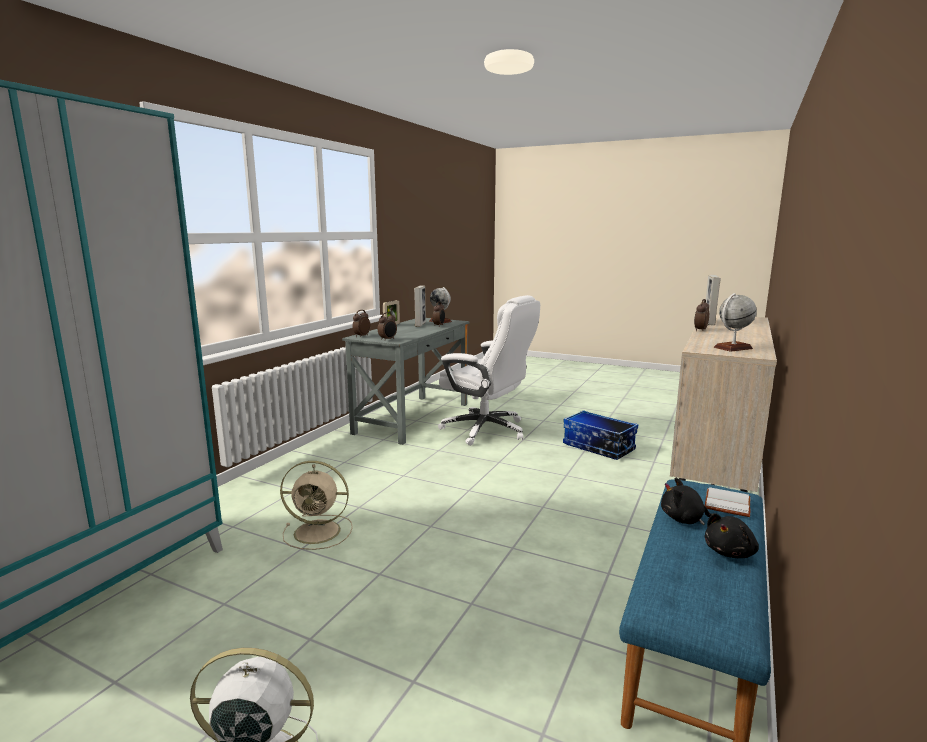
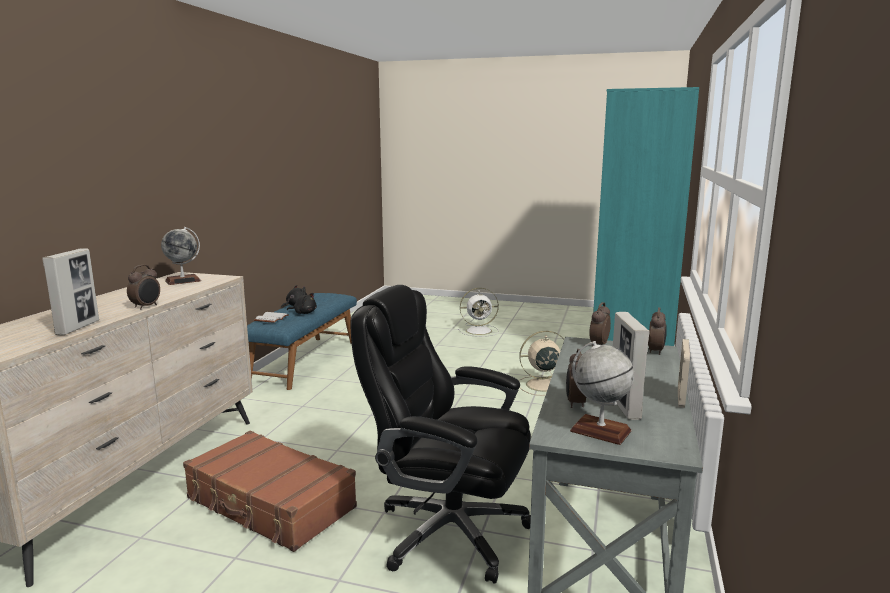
camera: 170 degrees right, 0 degrees up
(486, 430) = (448, 531): white office chair -> black office chair
(598, 447) = (270, 504): storage box -> brown suitcase

